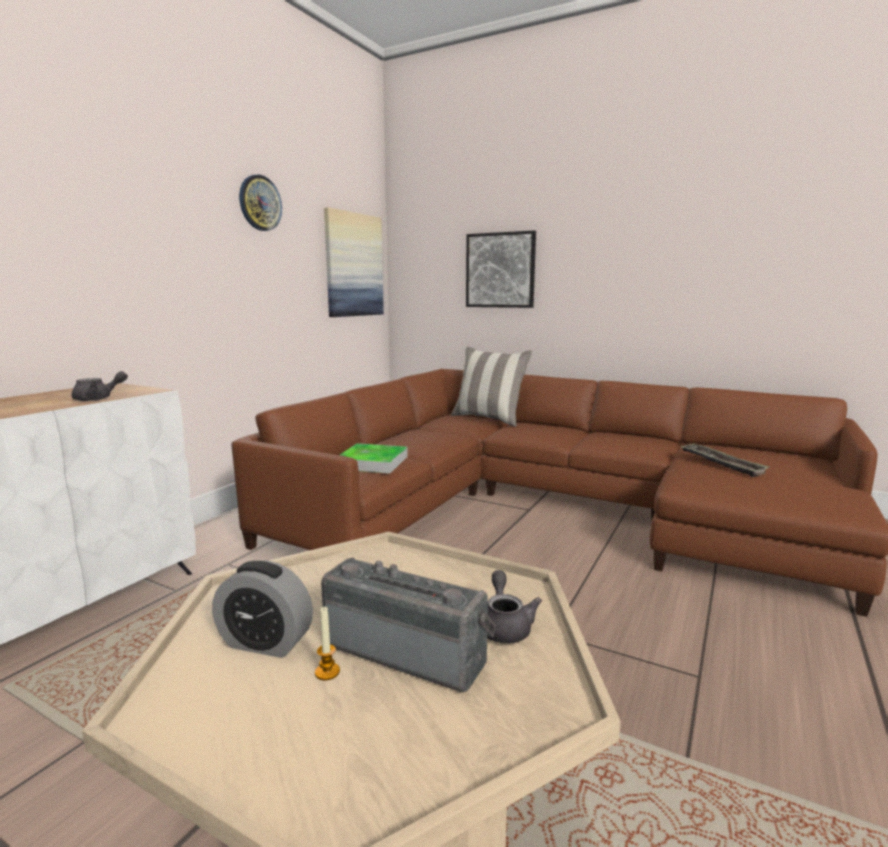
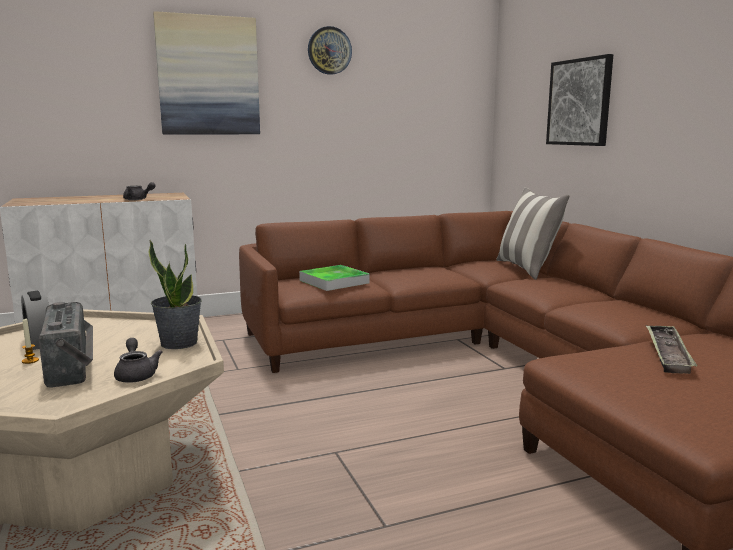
camera: 40 degrees right, 0 degrees up
(353, 265) = (442, 101): picture -> picture (208, 76)
(439, 572) = (179, 343): none -> potted plant
(505, 626) = (136, 375): grey teapot -> grey teapot turned 60 degrees counterclockwise

